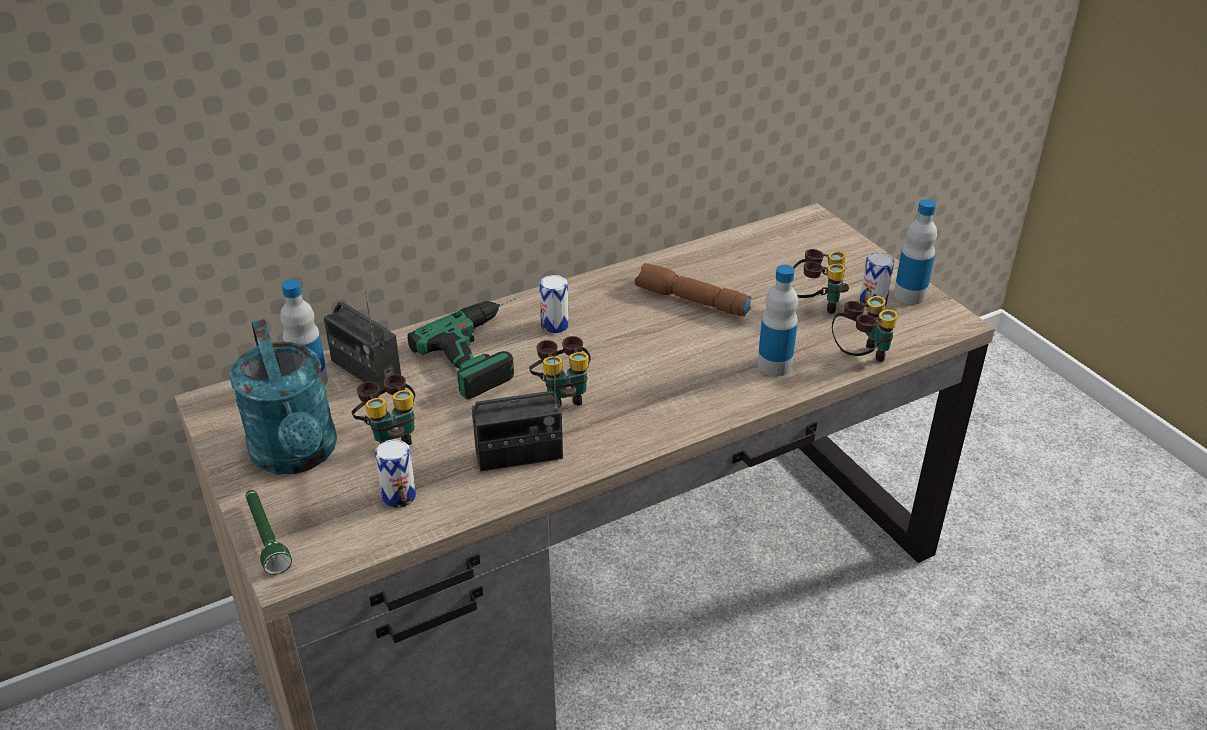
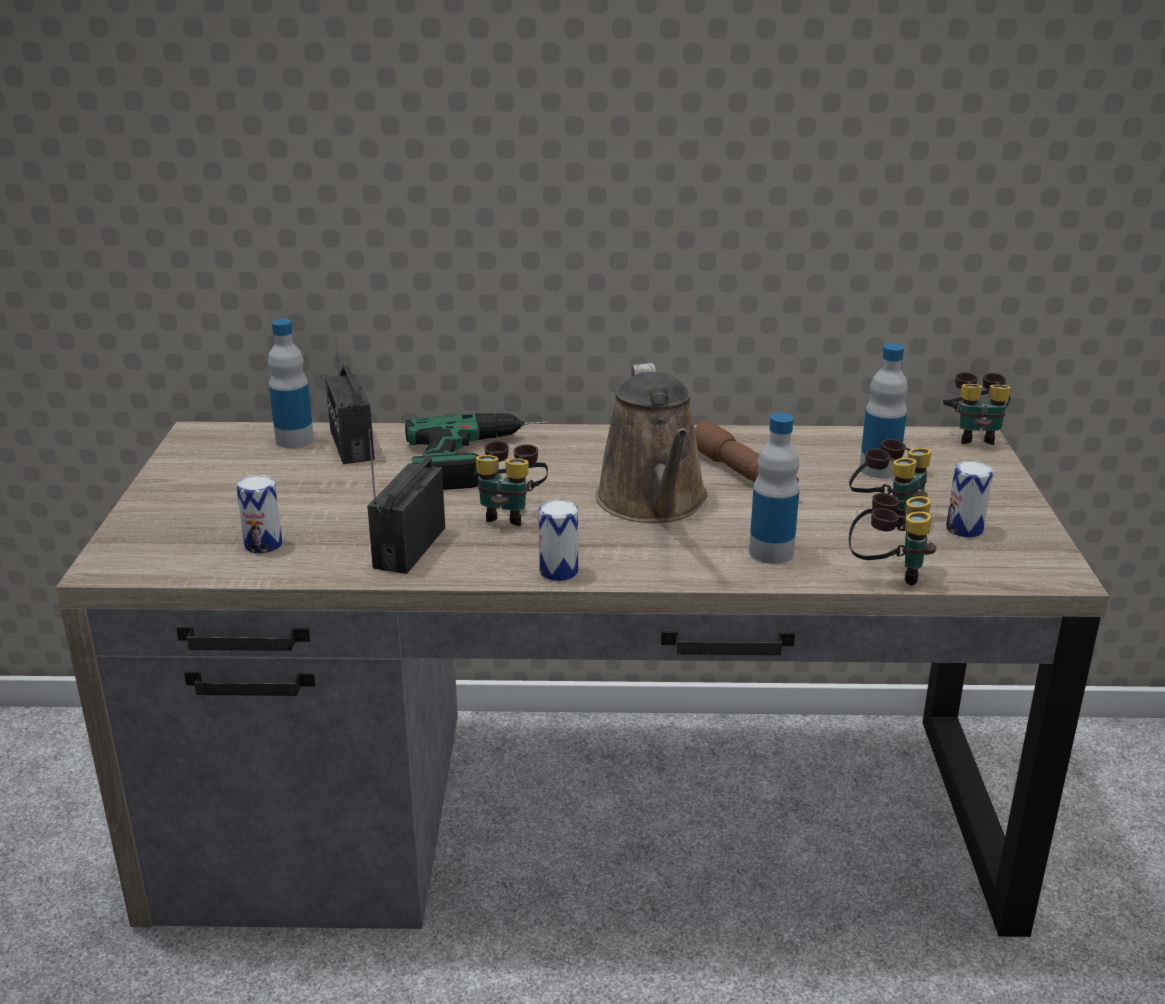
camera: 30 degrees right, 10 degrees down
(266, 537) = (121, 538): green flashlight -> none
(297, 455) = (218, 489): turquoise watering can -> none
(390, 436) = (312, 498): binoculars -> binoculars (973, 436)
(519, 455) = (409, 547): radio -> radio turned 90 degrees clockwise
(554, 325) = (569, 457): can -> can (558, 571)
(656, 348) = (654, 503): none -> brown watering can
(909, 295) = (1022, 535): bottle -> bottle (879, 469)

